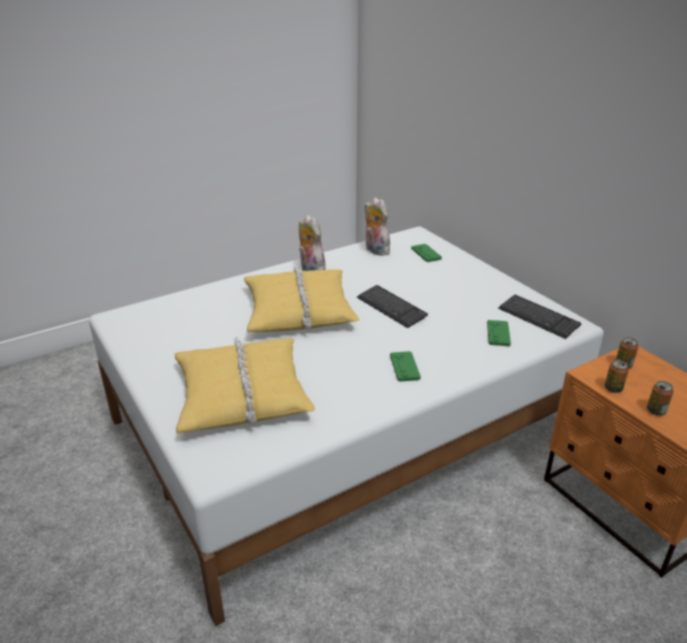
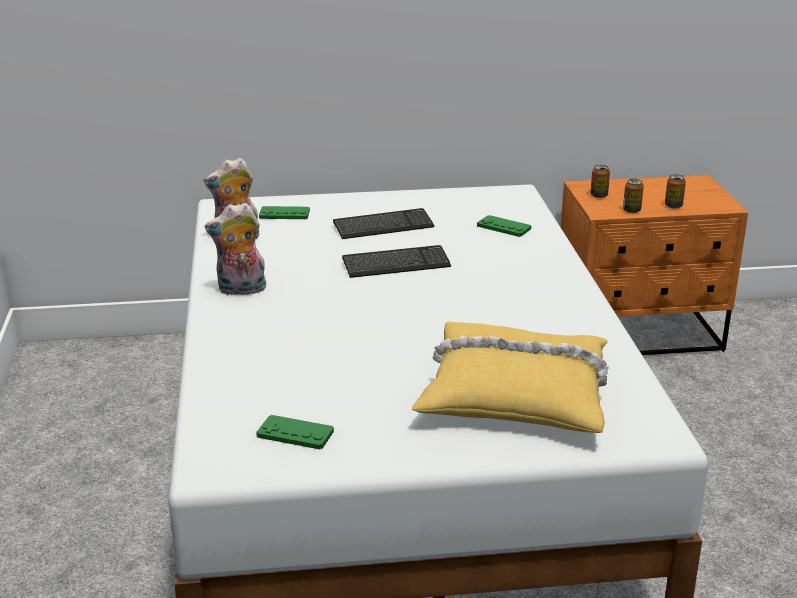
camera: 65 degrees left, 5 degrees down
(299, 311) = (345, 320): yellow pillow -> none
(404, 367) = (529, 287): green game controller -> green game controller (295, 434)
(538, 318) = (490, 202): keyboard -> keyboard (383, 226)

